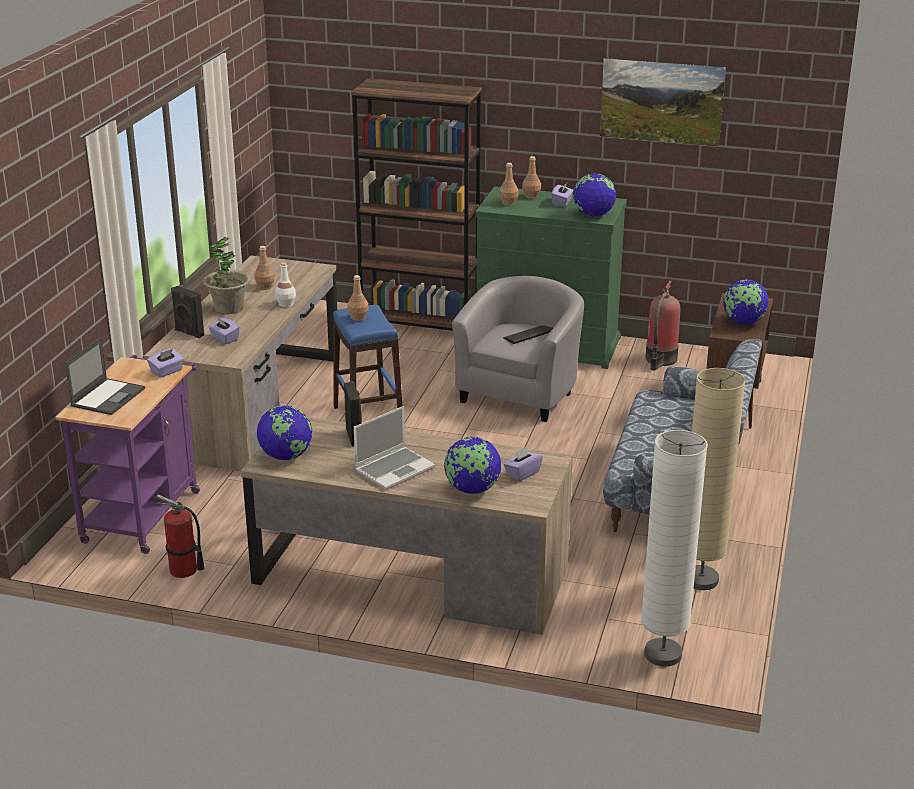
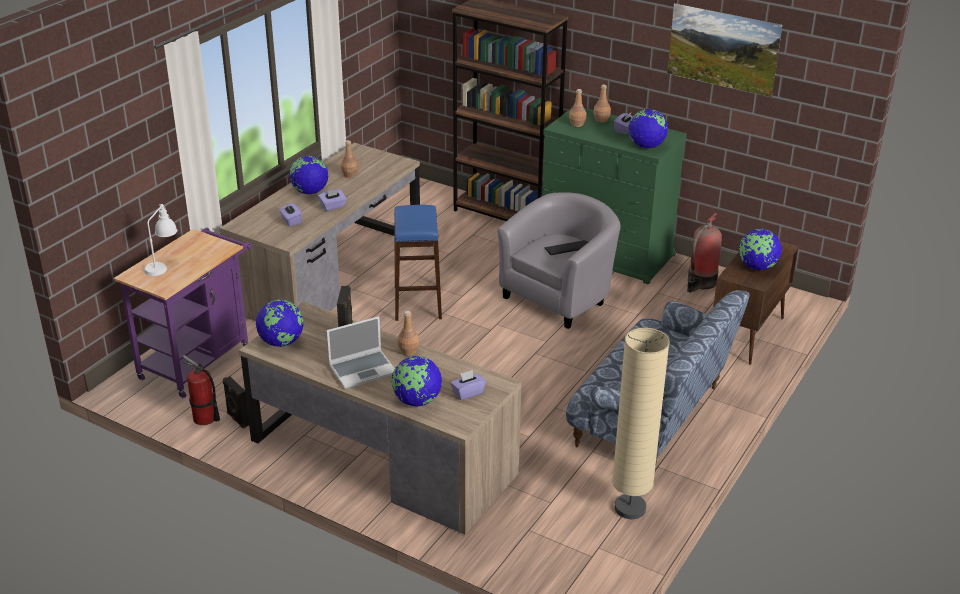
camera: 15 degrees right, 5 degrees up
(108, 397) = (163, 265): laptop -> white table lamp
(167, 371) = (220, 248): purple tissue box -> purple tissue box (333, 206)
(188, 333) = (265, 211): black speaker -> black speaker (237, 419)
(229, 308) = (310, 192): potted plant -> globe
(286, 304) = (358, 194): white bottle -> none
(358, 317) = (411, 216): brown bottle -> brown bottle (408, 351)
(663, 654) = (560, 575): white floor lamp -> none

